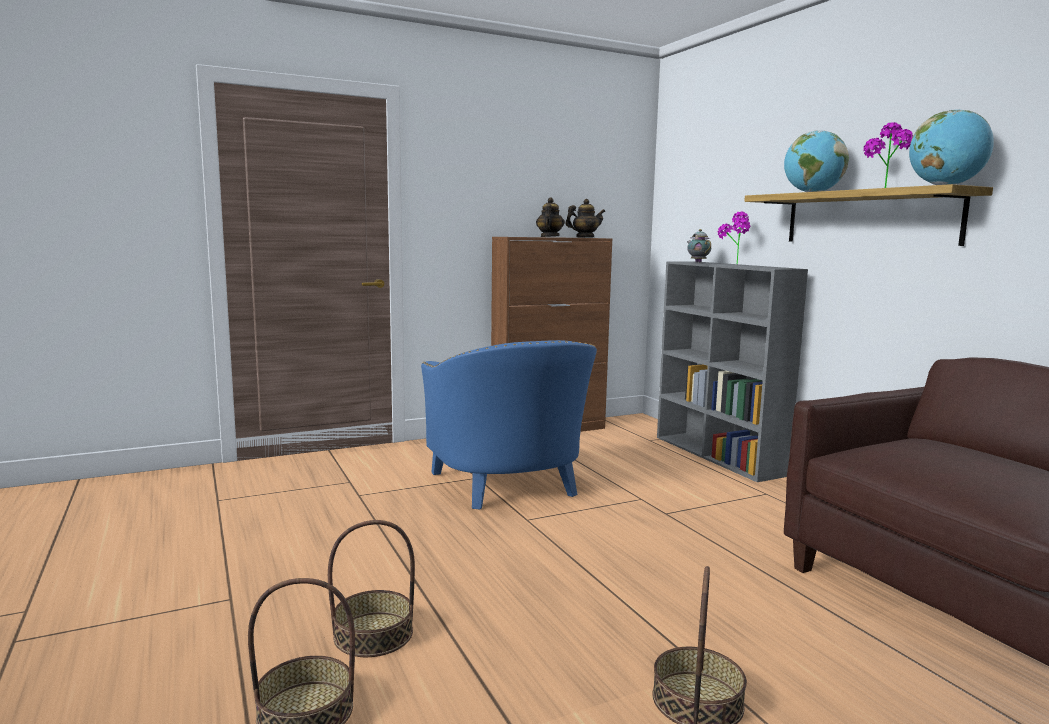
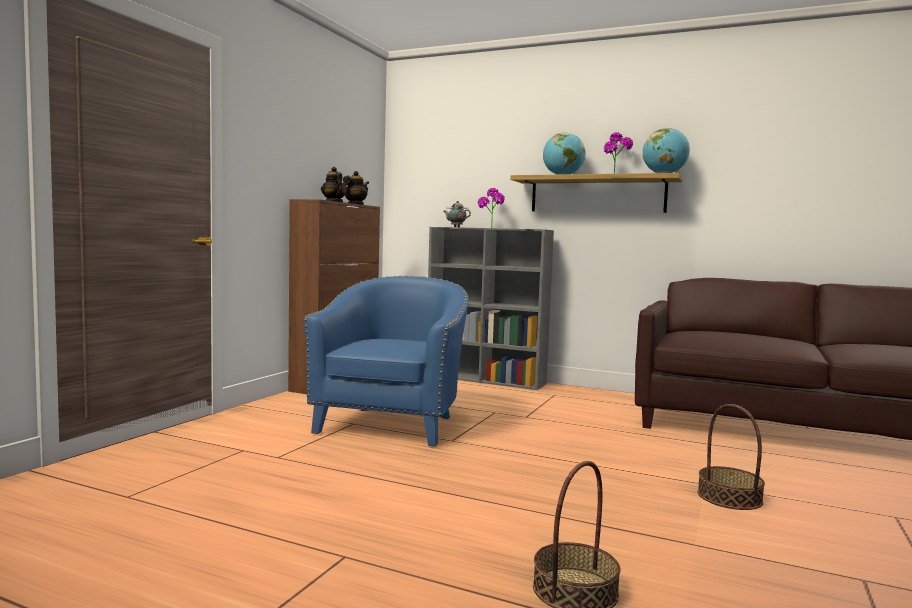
camera: 40 degrees left, 5 degrees down
(373, 634) = (511, 534): basket -> none
(510, 486) = (392, 424): blue armchair -> blue armchair turned 105 degrees counterclockwise

